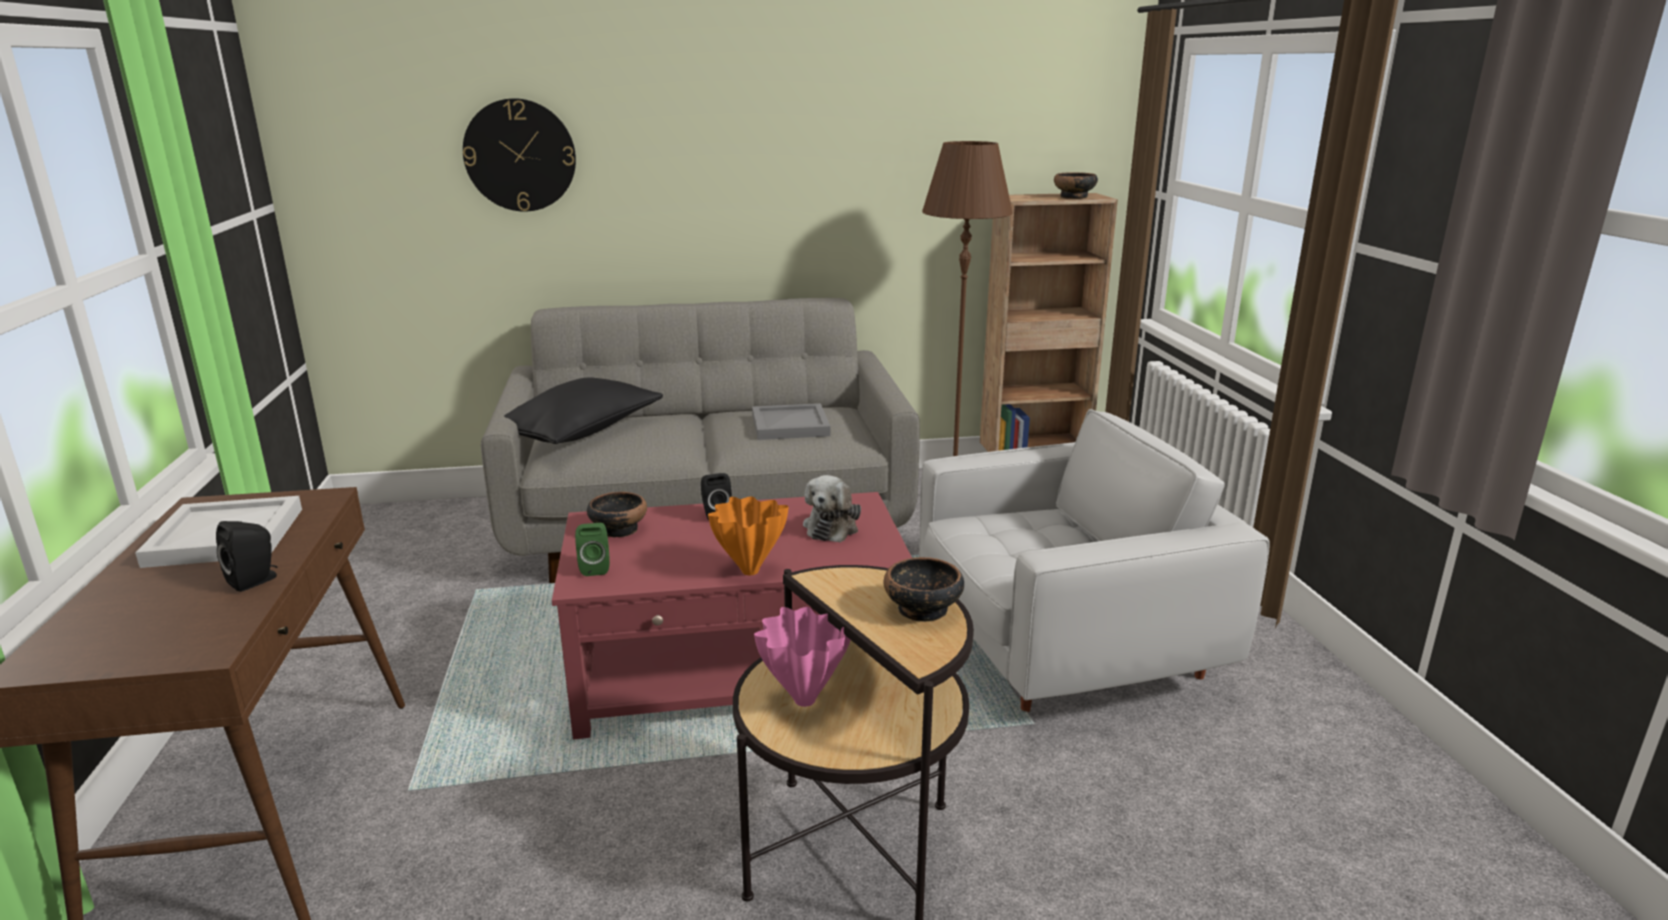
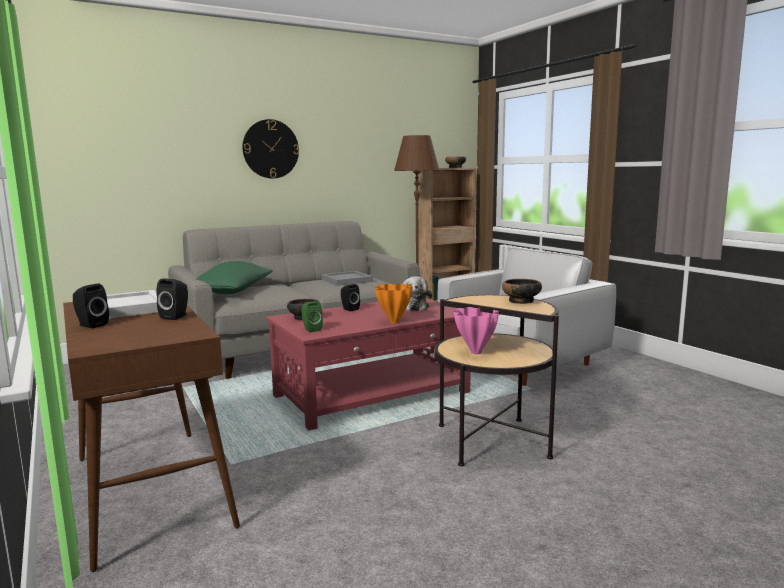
camera: 20 degrees left, 10 degrees down
(123, 584) = (90, 325): none -> black speaker
(520, 155) = (173, 143): wall clock -> wall clock (270, 149)
(582, 433) = (234, 291): black pillow -> green pillow

